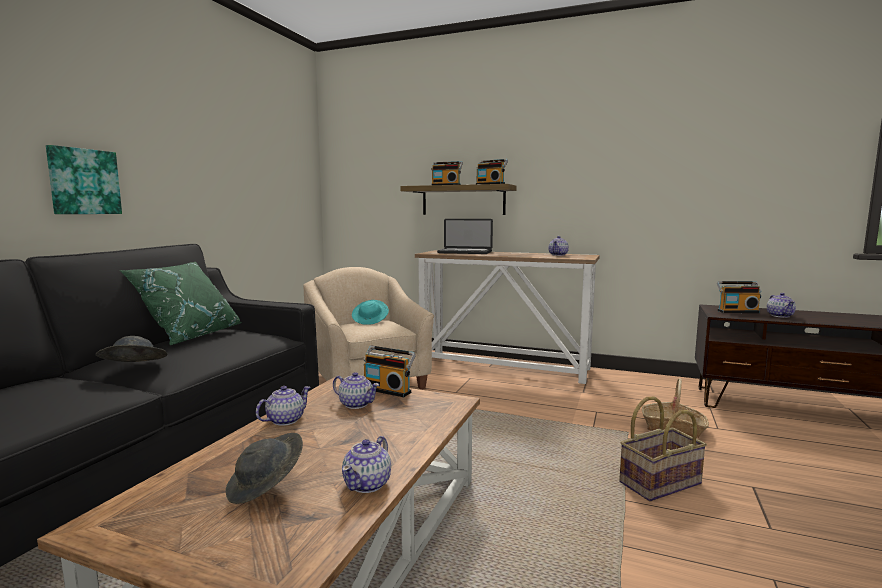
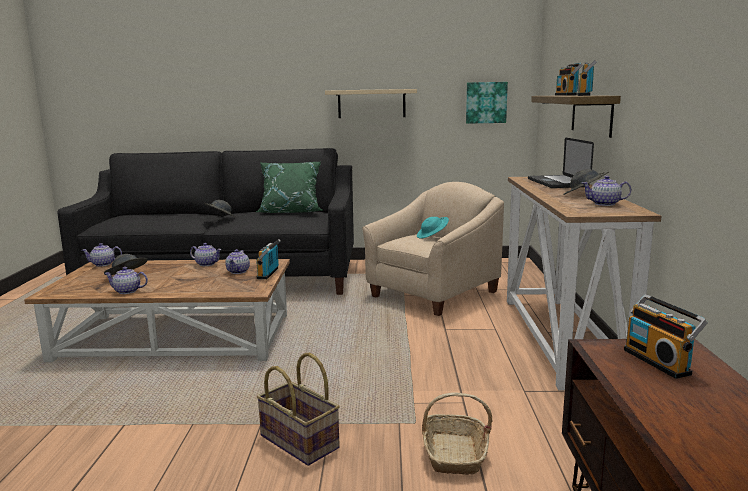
camera: 70 degrees right, 5 degrees up
(84, 181) = (282, 105): picture -> picture (486, 102)
(200, 188) = (371, 103): none -> beige shelf
(522, 254) = (585, 195): none -> grey hat
(780, 315) = (675, 395): teapot -> teapot (103, 264)

